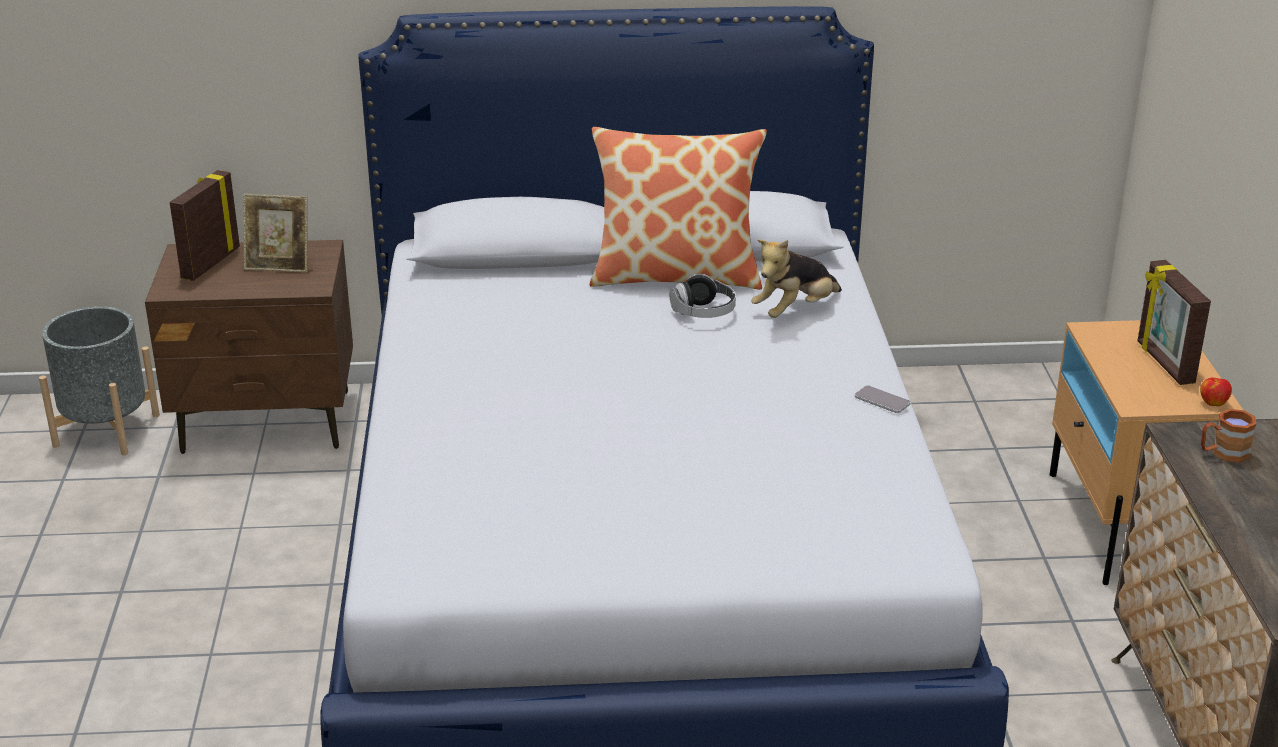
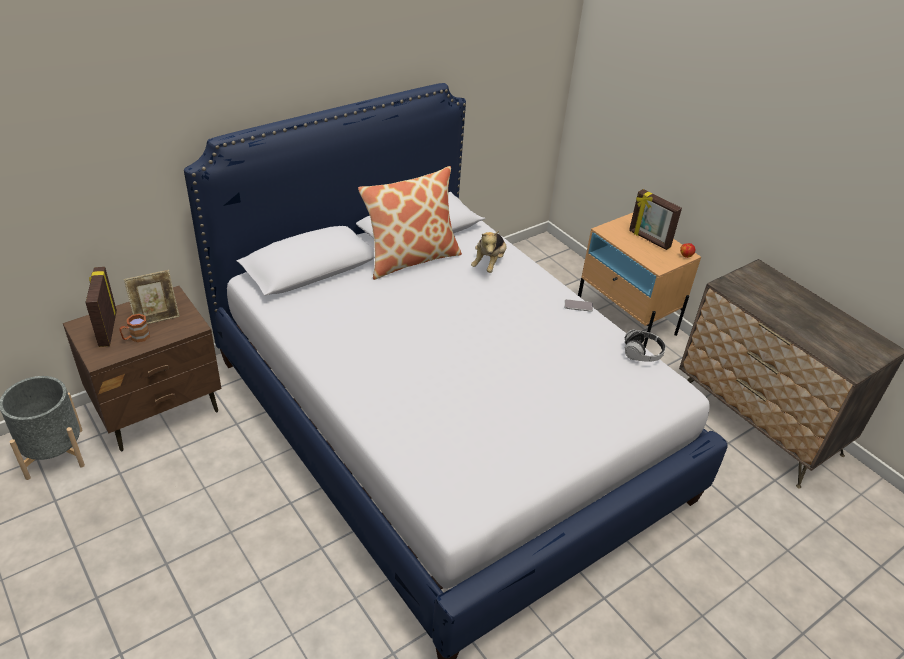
camera: 35 degrees left, 10 degrees up
(703, 313) = (447, 279): headphones -> headphones (642, 353)
(1223, 453) = (749, 290): brown mug -> brown mug (136, 337)

